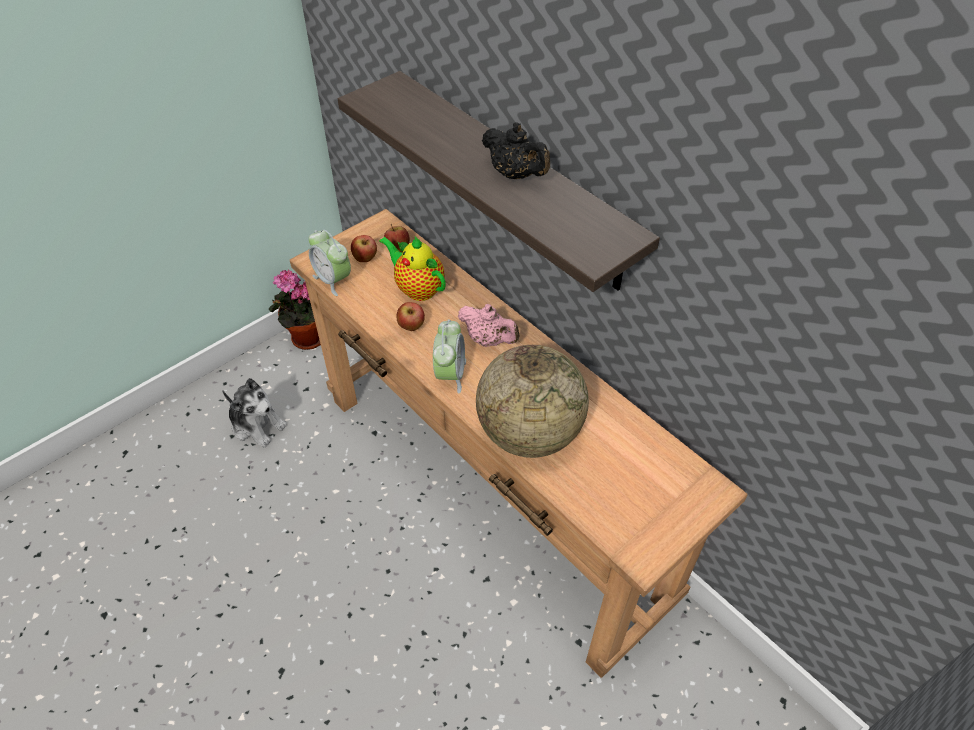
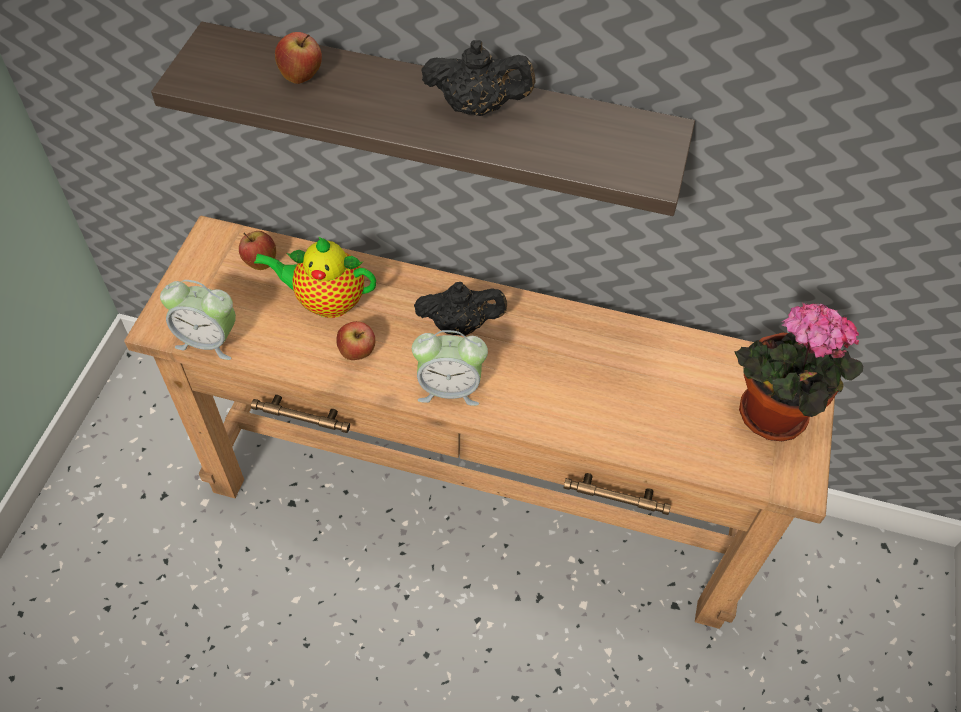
camera: 35 degrees left, 5 degrees up
(257, 424) = (131, 575): plush toy -> none
(305, 339) = (114, 432): potted plant -> potted plant (769, 418)
(365, 259) = (228, 293): apple -> apple (302, 77)
(450, 374) = (449, 389): alarm clock -> alarm clock turned 120 degrees clockwise
(488, 340) = (460, 325): pink teapot -> black teapot
(529, 433) = (588, 411): globe -> none

